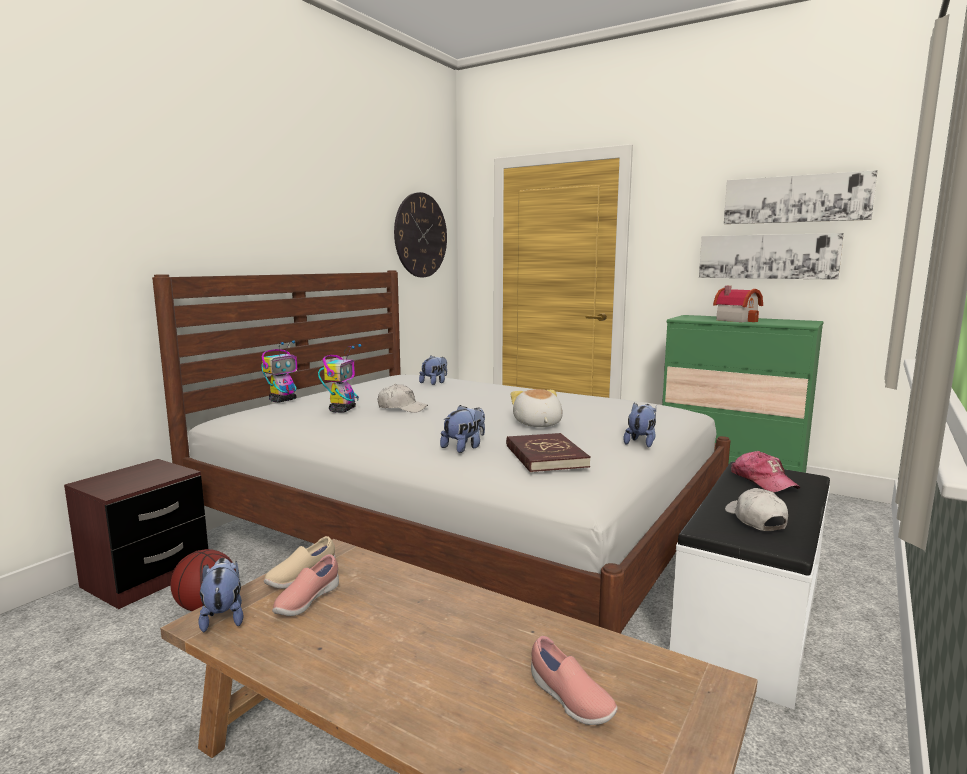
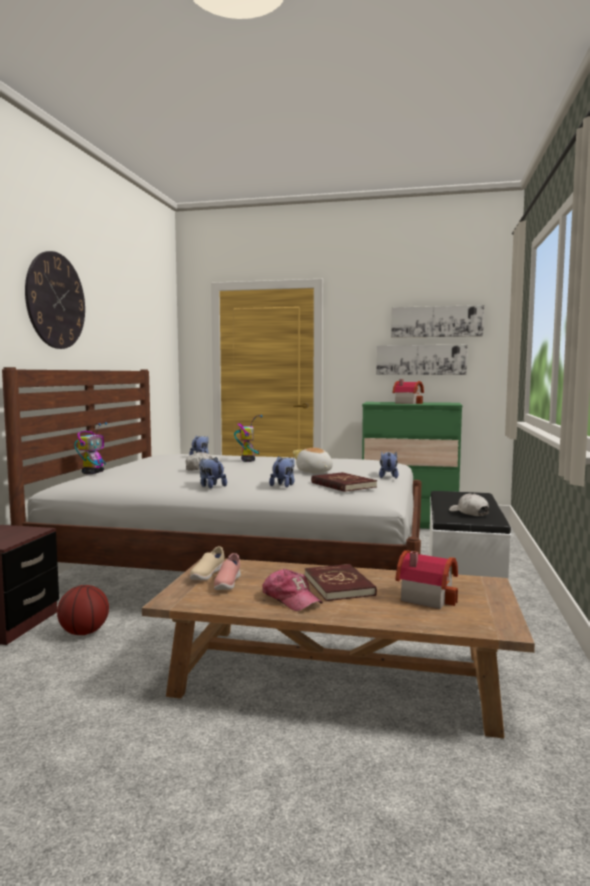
camera: 20 degrees left, 5 degrees down
(223, 616) = (180, 597): plush toy -> plush toy (211, 486)
(342, 410) = (158, 474): toy robot -> toy robot (248, 460)
(420, 235) = (157, 342): wall clock -> wall clock (56, 300)
(453, 638) = (339, 585): none -> red book
(569, 700) = (426, 597): pink shoe -> toy house
(763, 481) = (458, 497): cap -> cap (291, 599)

